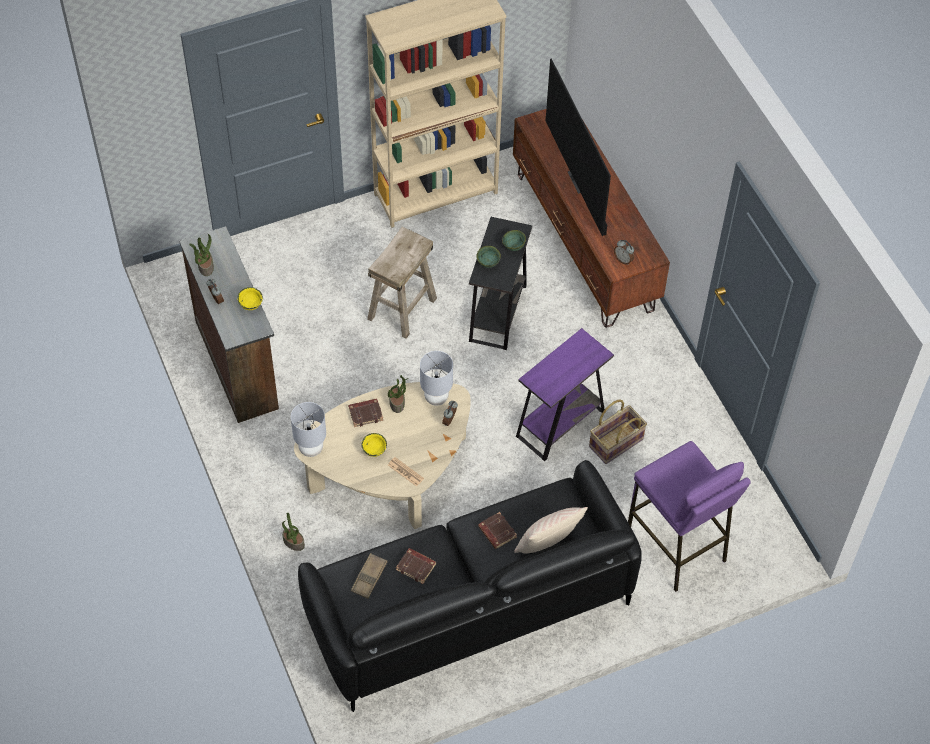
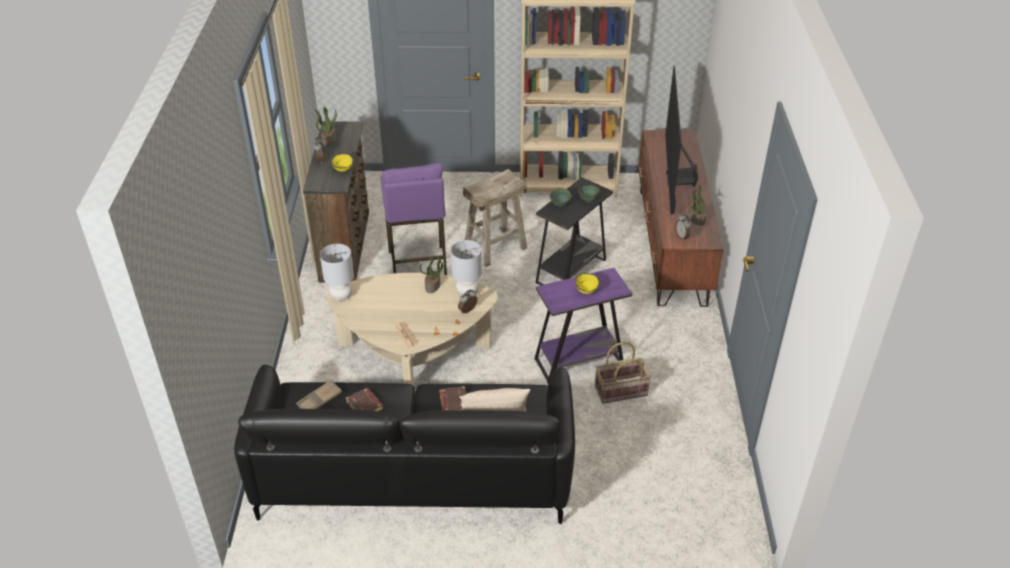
camera: 25 degrees right, 15 degrees down
(293, 542) = (301, 375): potted plant -> potted plant (696, 219)
(366, 413) = (402, 286): brown book -> none
(374, 450) = (391, 312): yellow bowl -> yellow bowl (587, 291)
(676, 546) = (633, 491): purple stool -> purple stool (418, 269)

